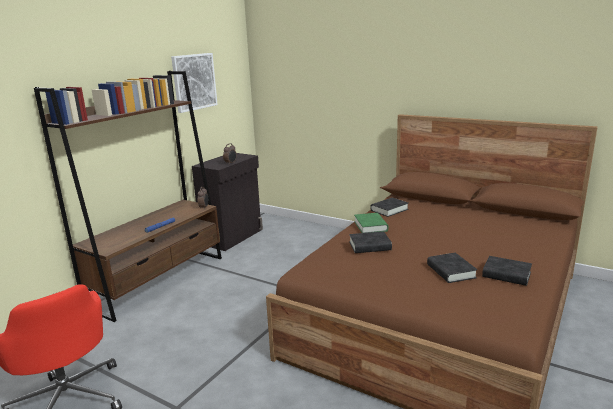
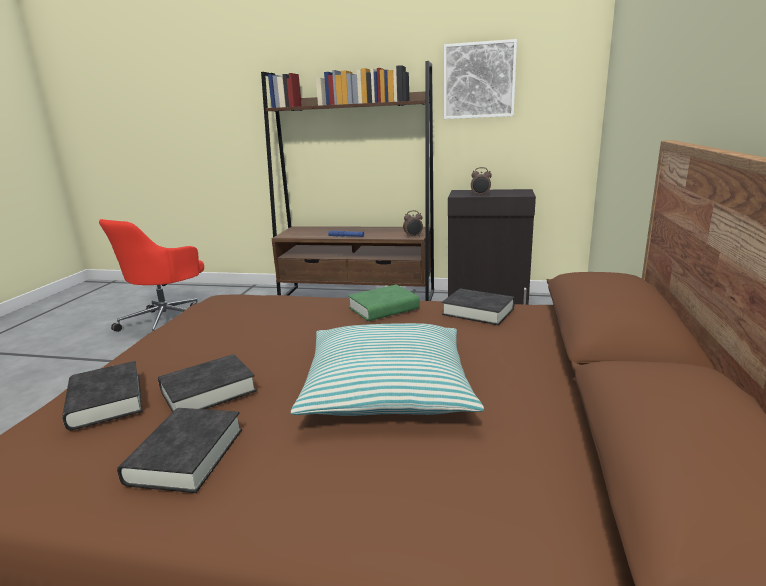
camera: 70 degrees right, 0 degrees up
(370, 246) = (286, 314): black book -> black book (106, 401)
(460, 236) = (387, 388): none -> pillow

